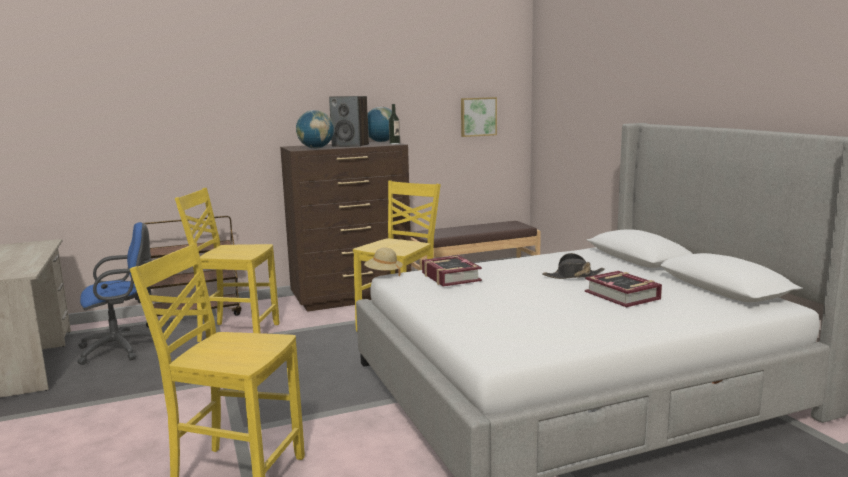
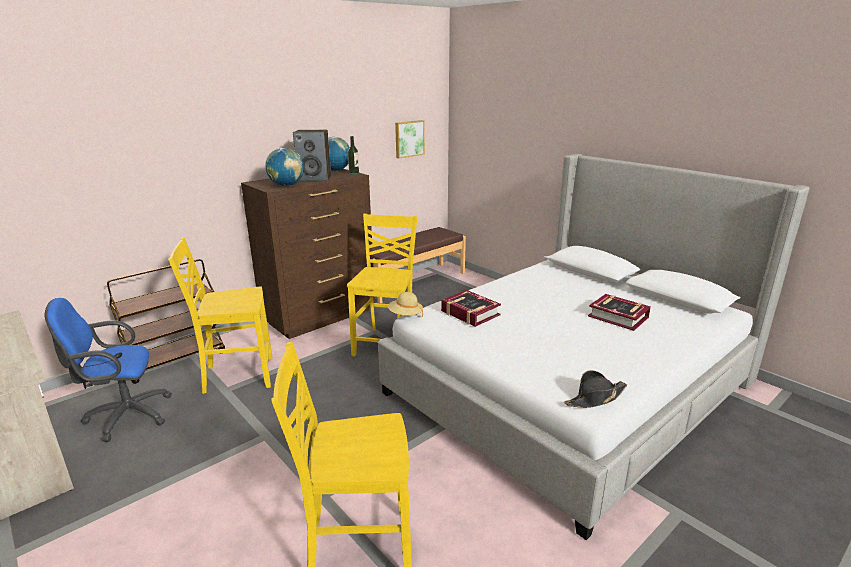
camera: 20 degrees left, 10 degrees up
(122, 349) = (124, 416): blue office chair -> blue office chair turned 150 degrees counterclockwise
(573, 276) = (563, 299): black hat -> black hat (595, 398)

